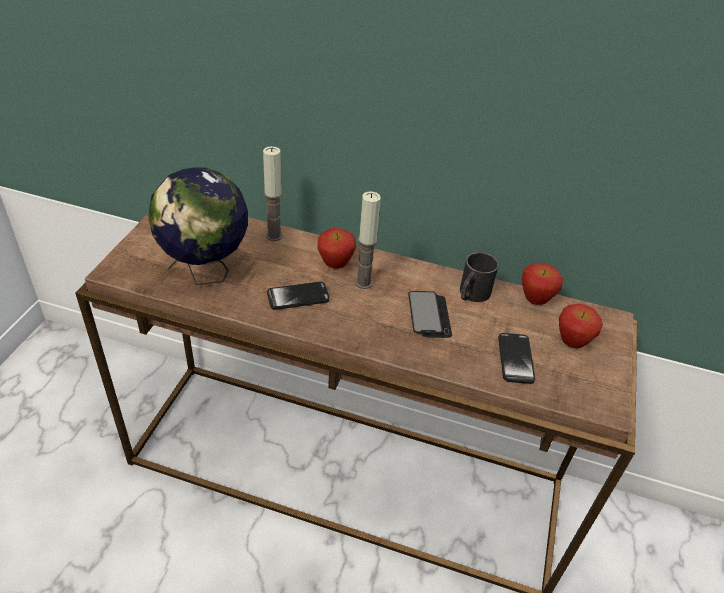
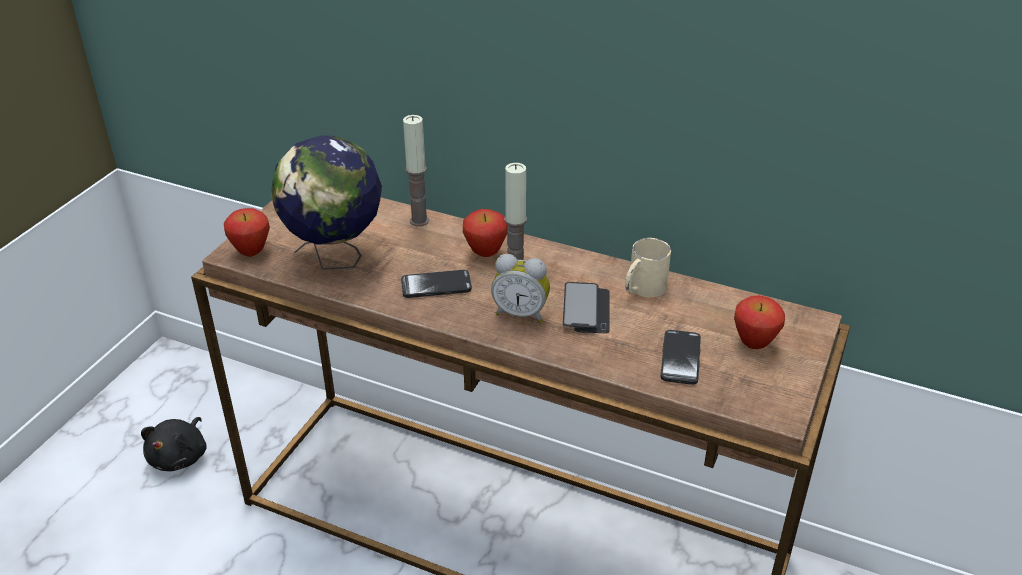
camera: 10 degrees right, 5 degrees down
(69, 425) = (180, 456): none -> black plush toy
(375, 321) = (521, 313): none -> alarm clock
(471, 295) = (642, 289): black mug -> beige mug
(535, 300) = (720, 297): apple -> apple (251, 252)

